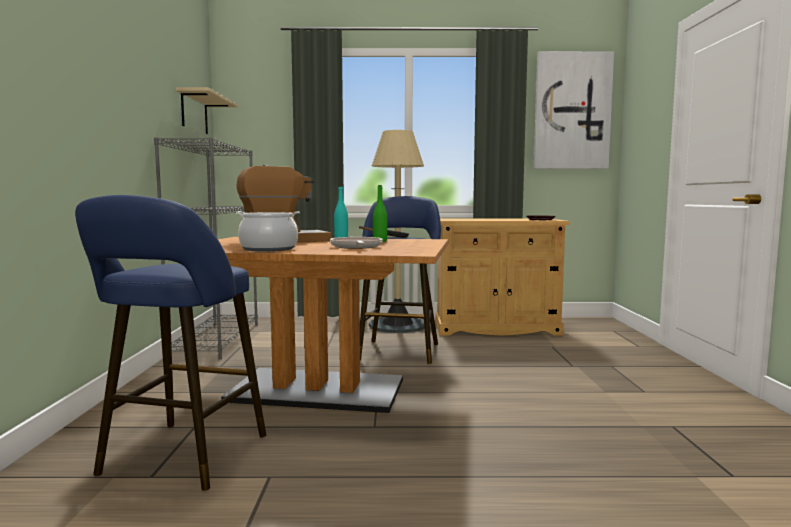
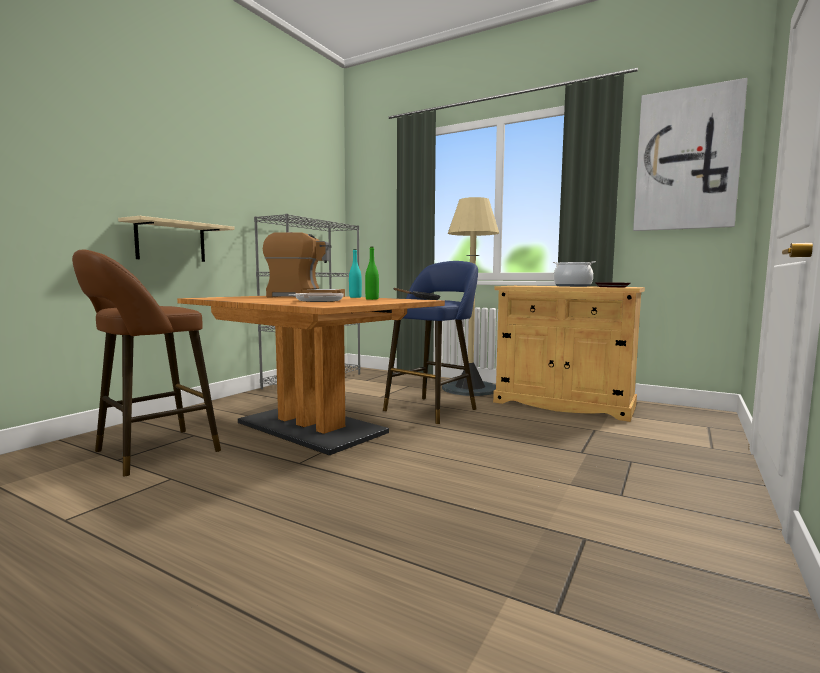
camera: 30 degrees right, 0 degrees up
(180, 458) = (150, 453): blue stool -> brown stool
(194, 113) = (316, 197): beige shelf -> beige shelf (171, 242)
(269, 249) = (251, 299): cooking pot -> cooking pot (572, 286)

